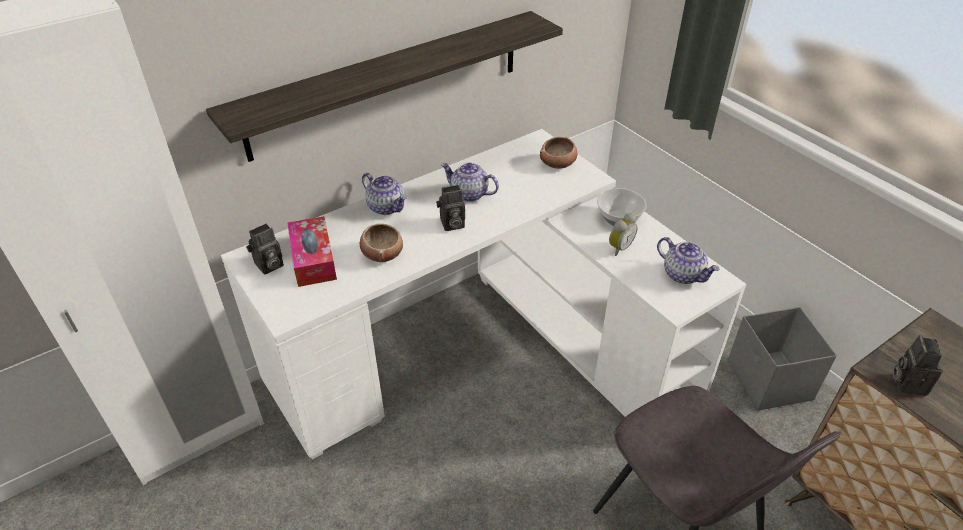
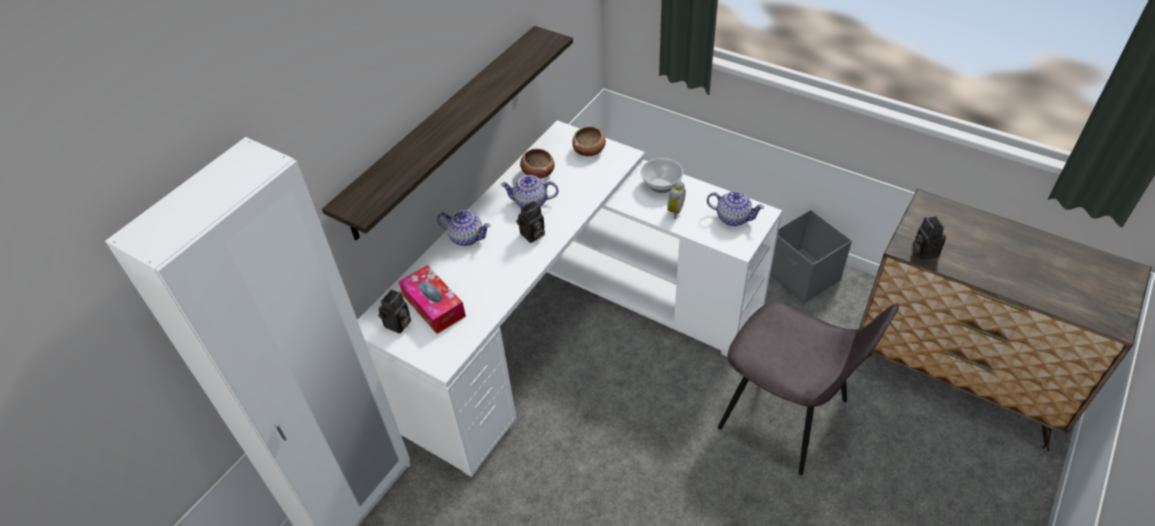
camera: 20 degrees left, 5 degrees up
(382, 253) = (490, 280): bowl -> bowl (538, 172)

